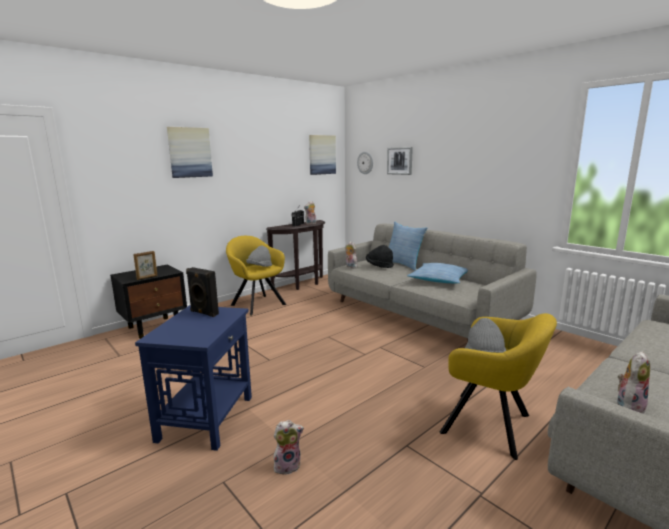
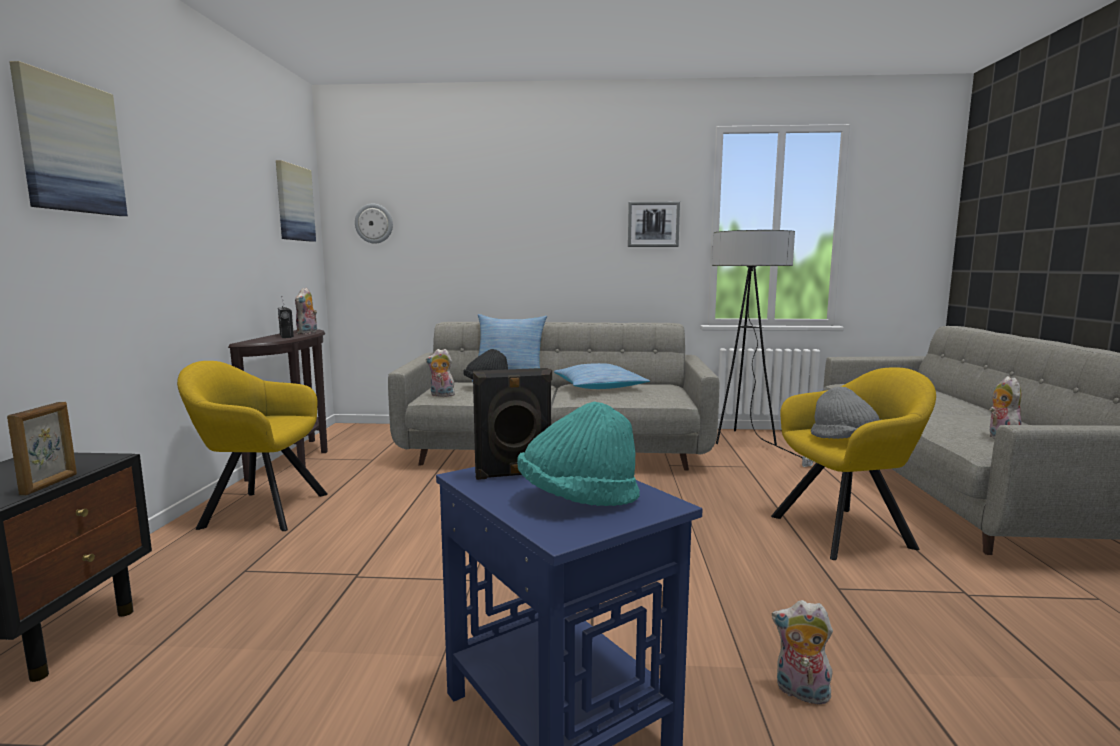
camera: 45 degrees left, 5 degrees down
(190, 329) = (578, 499): none -> turquoise hat
(259, 267) = (271, 423): grey hat -> none
(288, 465) = (800, 693): plush toy -> plush toy turned 90 degrees counterclockwise
(399, 161) = (450, 219): picture -> picture (653, 224)
(554, 348) = (745, 445): none -> floor lamp

